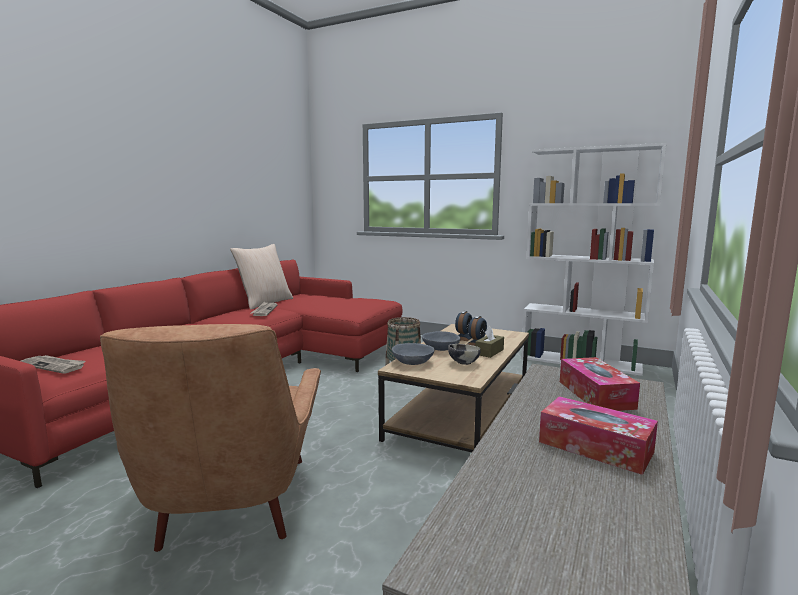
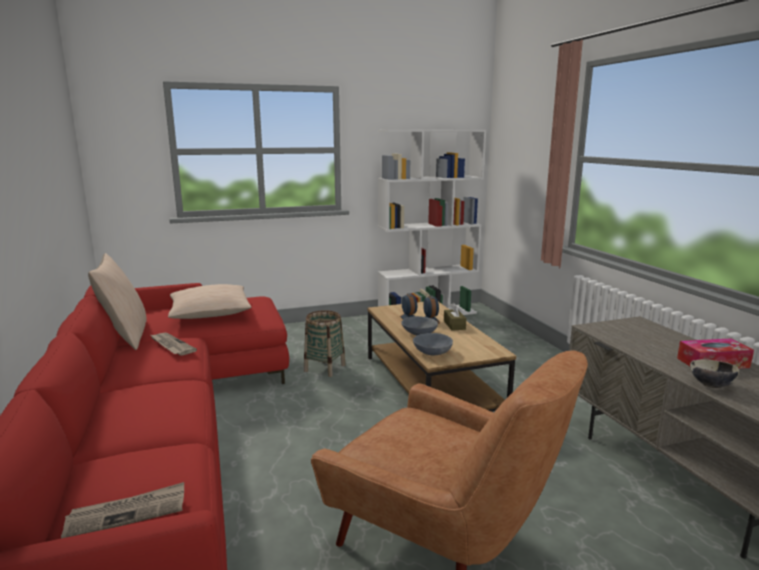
camera: 45 degrees left, 5 degrees up
(331, 301) = (210, 313): none -> beige pillow
(463, 363) = (462, 340): bowl -> bowl (710, 385)
(595, 394) = (643, 334): tissue box -> none

